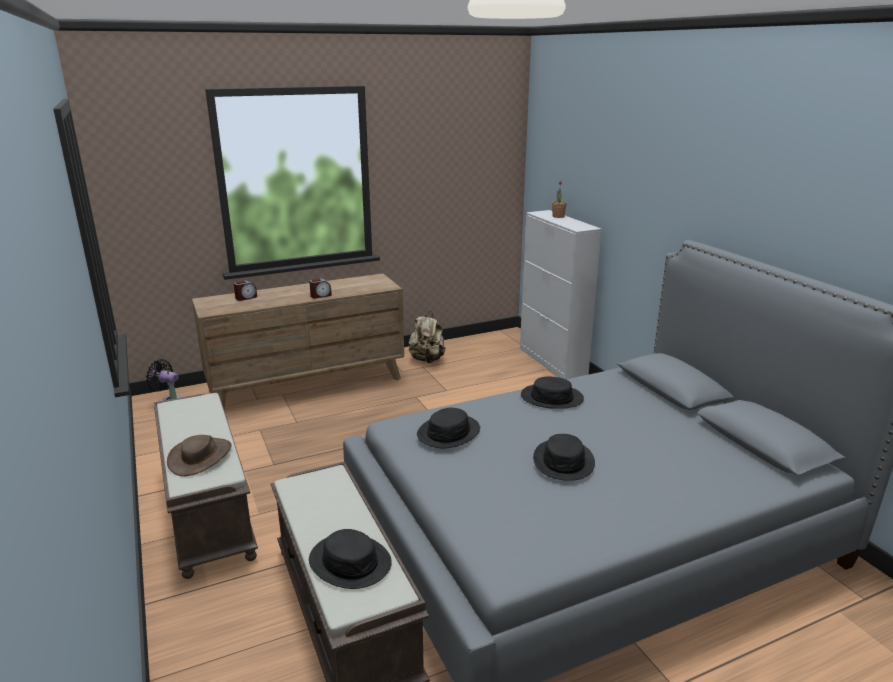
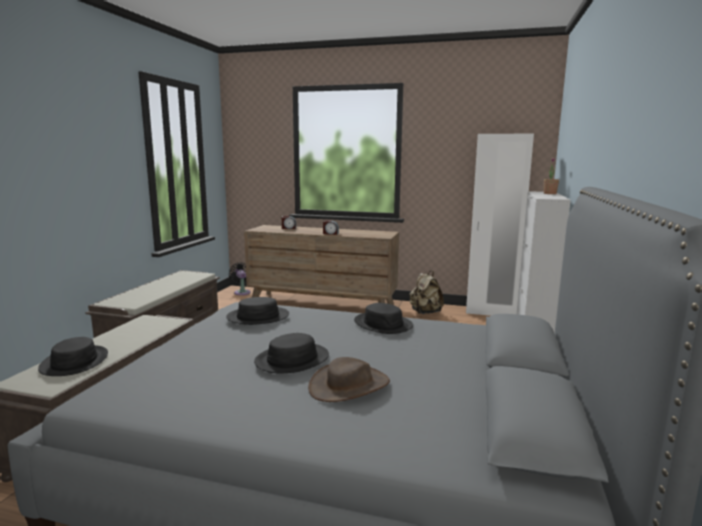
camera: 40 degrees right, 10 degrees down
(200, 457) = (142, 294): brown hat -> brown hat (349, 385)
(482, 340) = (491, 312): none -> white wardrobe

